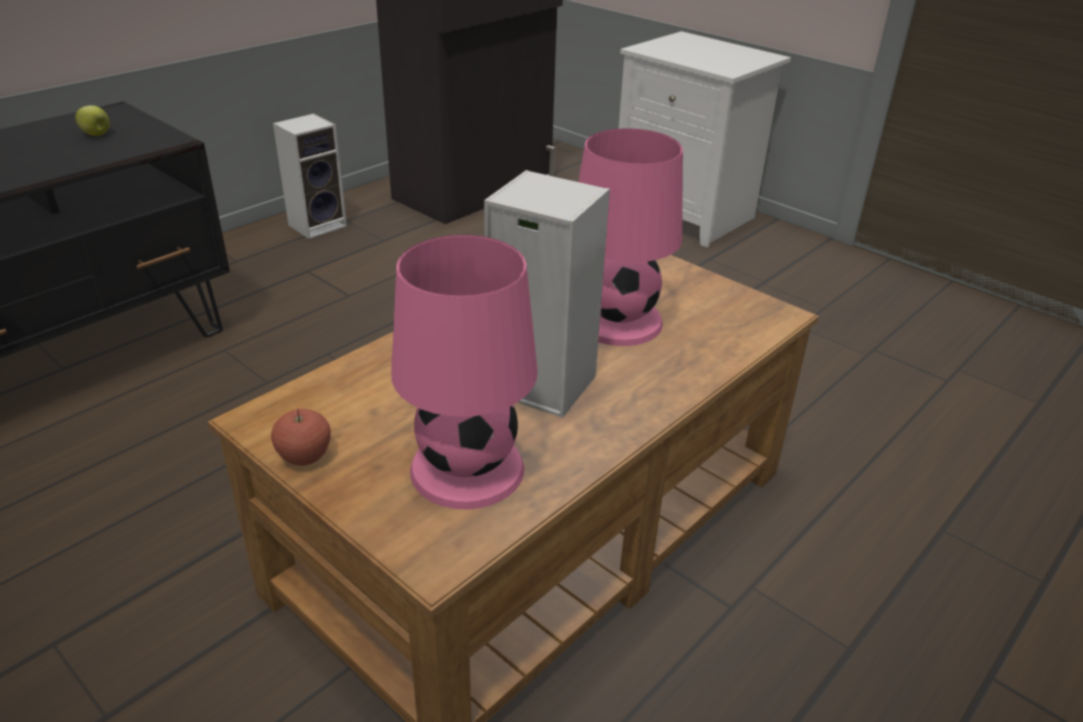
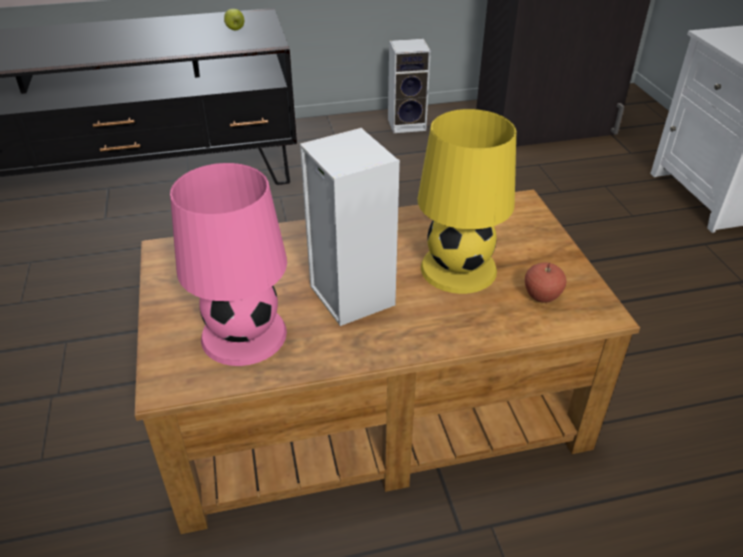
camera: 35 degrees right, 5 degrees up
(305, 457) = (165, 285): apple -> apple (542, 296)
(617, 320) = (458, 268): pink table lamp -> yellow table lamp

